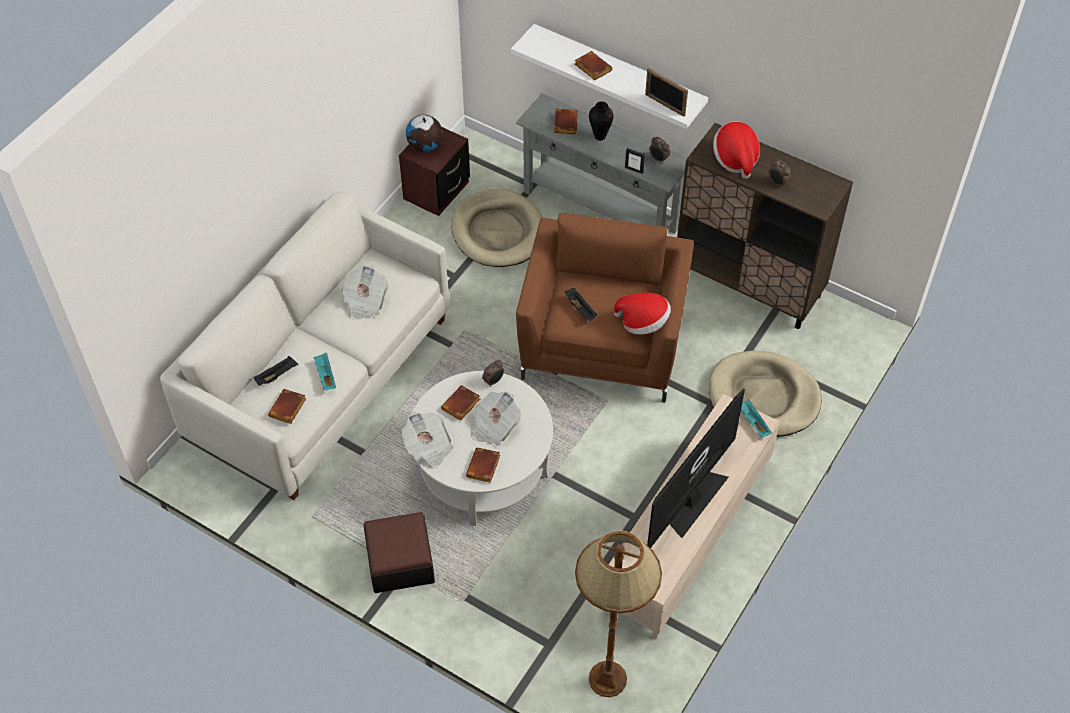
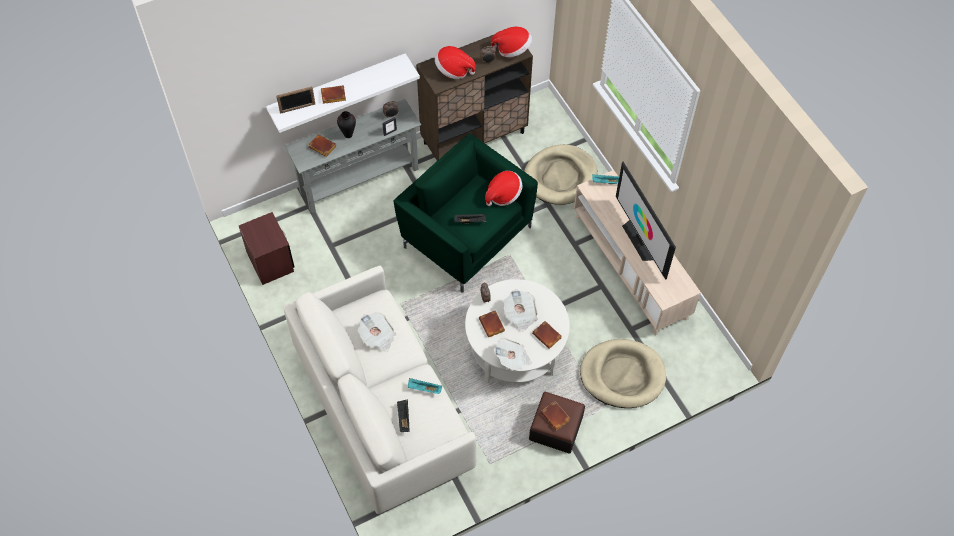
camera: 60 degrees left, 5 degrees up
(288, 409) = (437, 424): brown book -> brown book (556, 417)
(425, 146) = (259, 239): globe -> none
(498, 232) = (334, 244): beige dog bed -> beige dog bed (622, 375)
(603, 344) = (466, 235): brown armchair -> green armchair
(608, 679) = (700, 356): brown floor lamp -> none
(664, 105) = (395, 77): picture frame -> picture frame (297, 108)
(817, 197) = (512, 49): none -> hat

